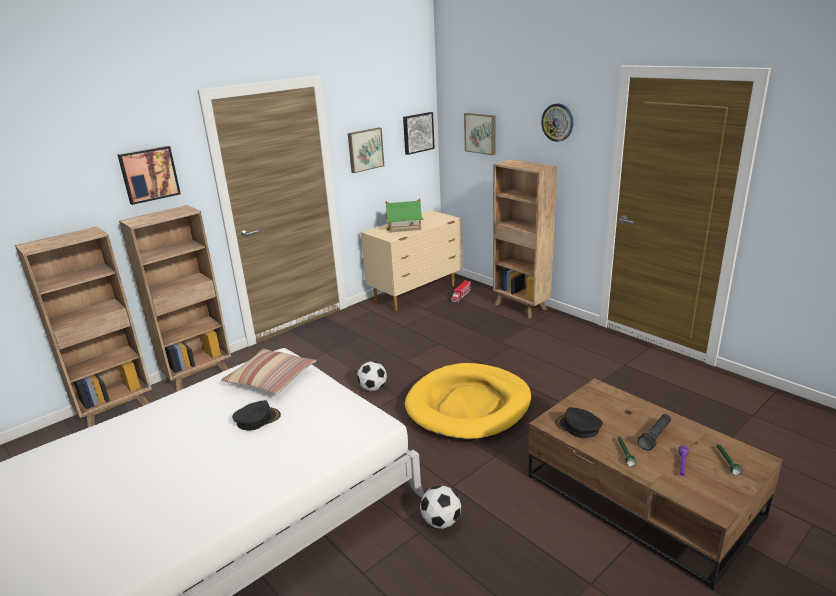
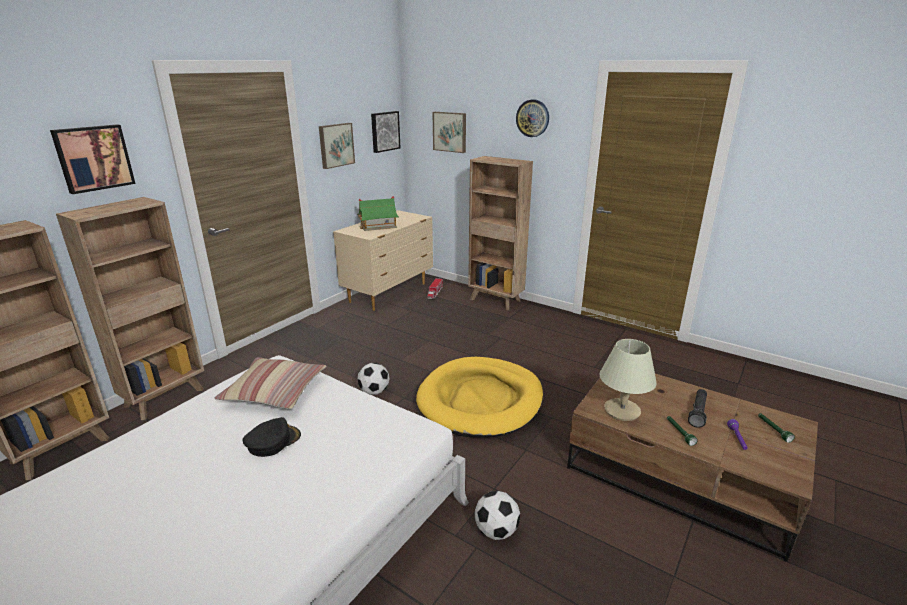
camera: 15 degrees left, 0 degrees up
(578, 427) = (622, 411): black cap -> beige table lamp

